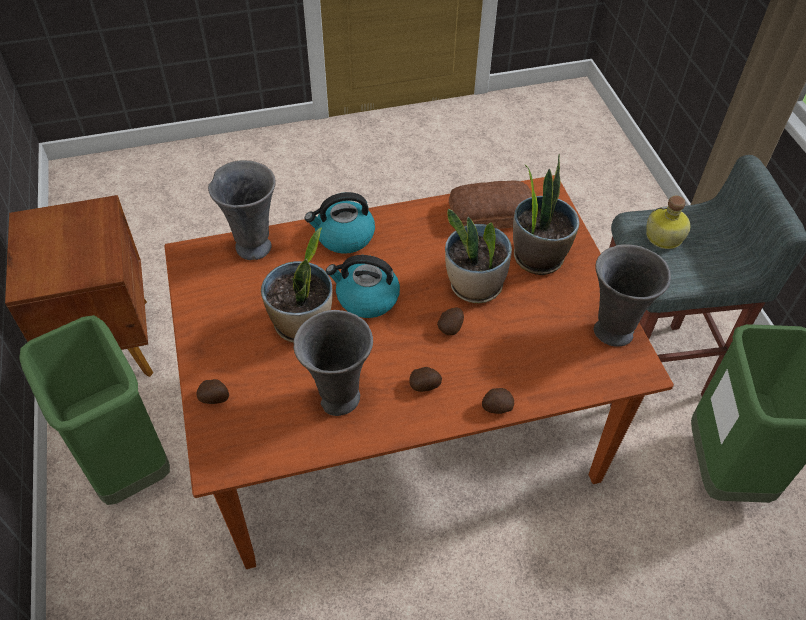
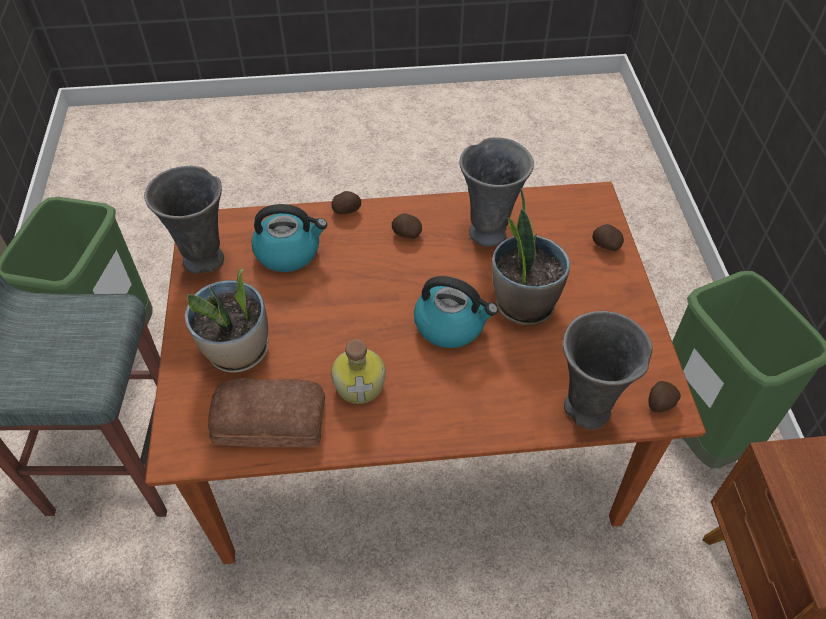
camera: 170 degrees left, 0 degrees up
(344, 237) = (469, 410): kettle -> kettle (289, 252)
(451, 327) = (366, 283): potato -> potato (659, 404)
(474, 286) = (326, 324): potted plant -> none
(663, 237) = (71, 364): bottle -> bottle (360, 383)

